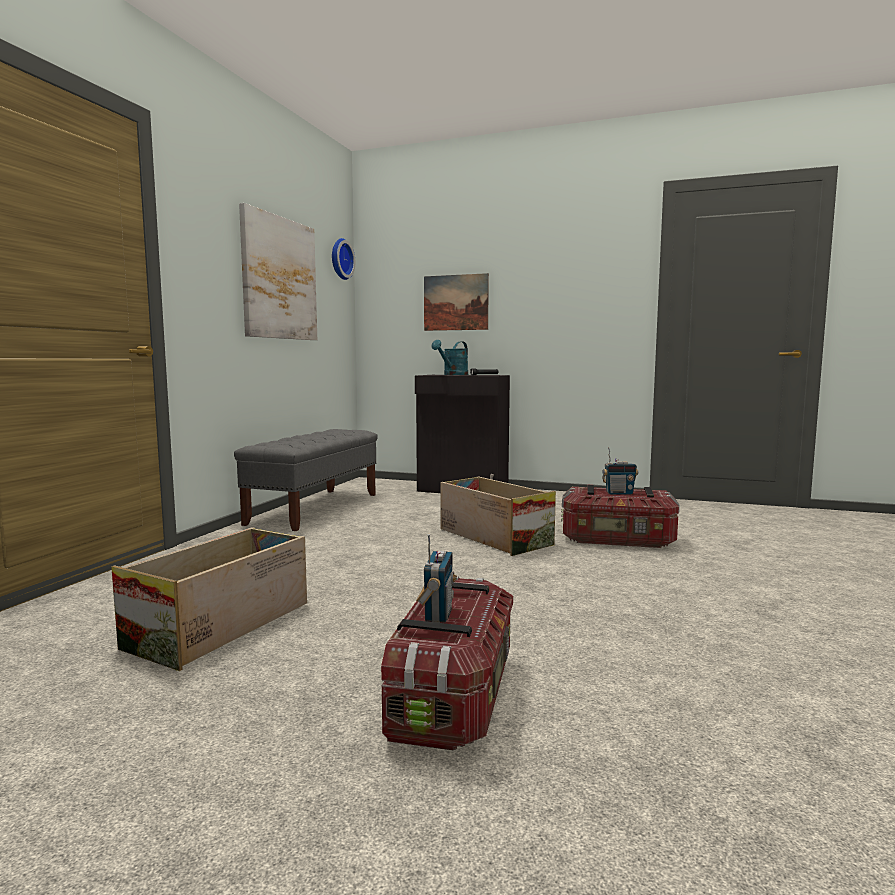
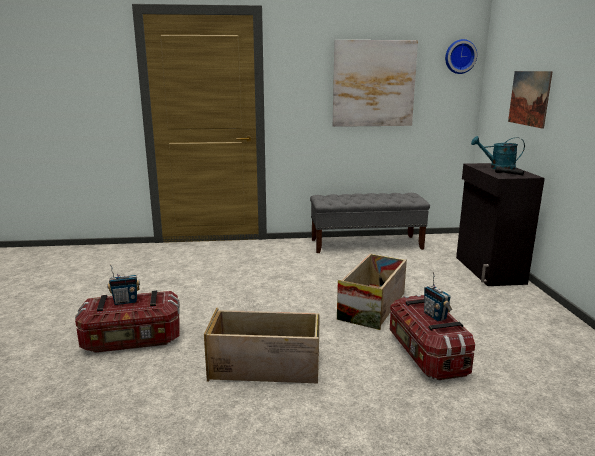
camera: 65 degrees right, 10 degrees up
(222, 624) = (180, 277): crate -> crate (266, 366)

